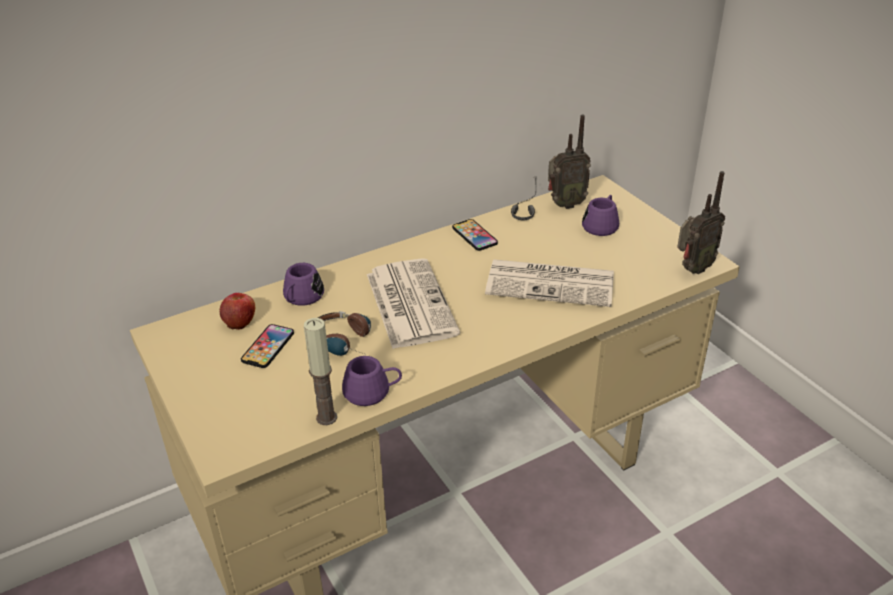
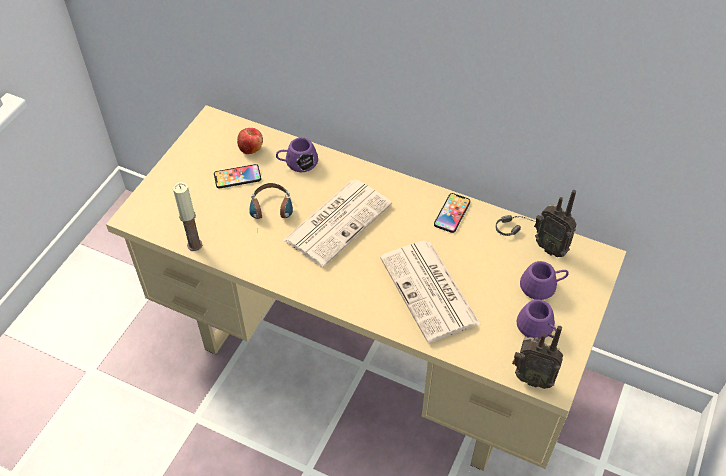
camera: 55 degrees right, 15 degrees up
(372, 392) = (233, 253): purple mug -> purple mug (538, 329)

